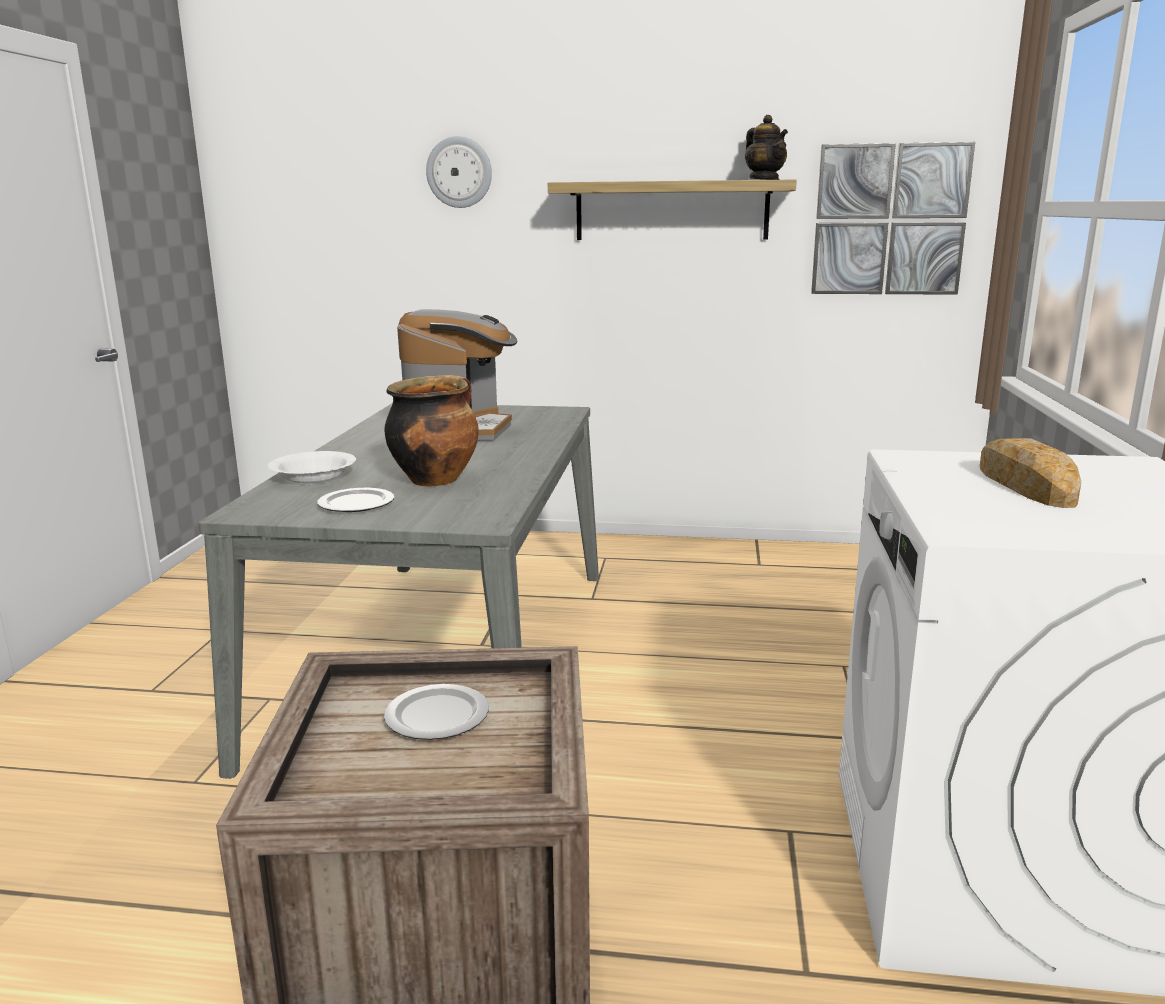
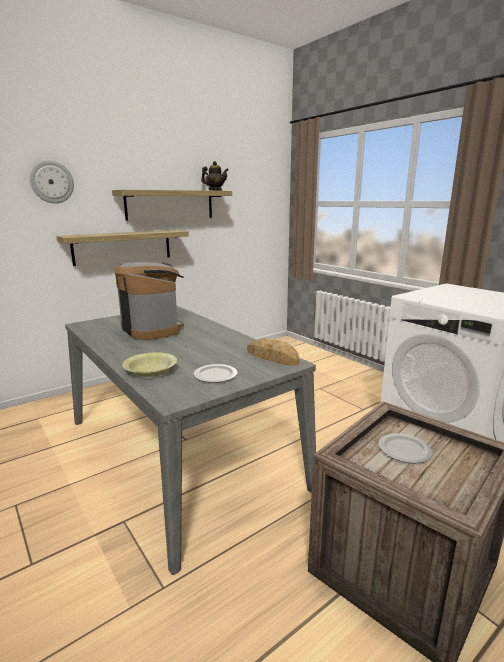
camera: 45 degrees left, 0 degrees up
(314, 477) = (151, 371): white bowl -> yellow bowl
(435, 479) = (214, 353): cooking pot -> none
(568, 289) = (123, 247): none -> shelf
(889, 220) = (253, 208): picture -> none
(1025, 484) = (457, 297): bread -> bread (272, 357)

